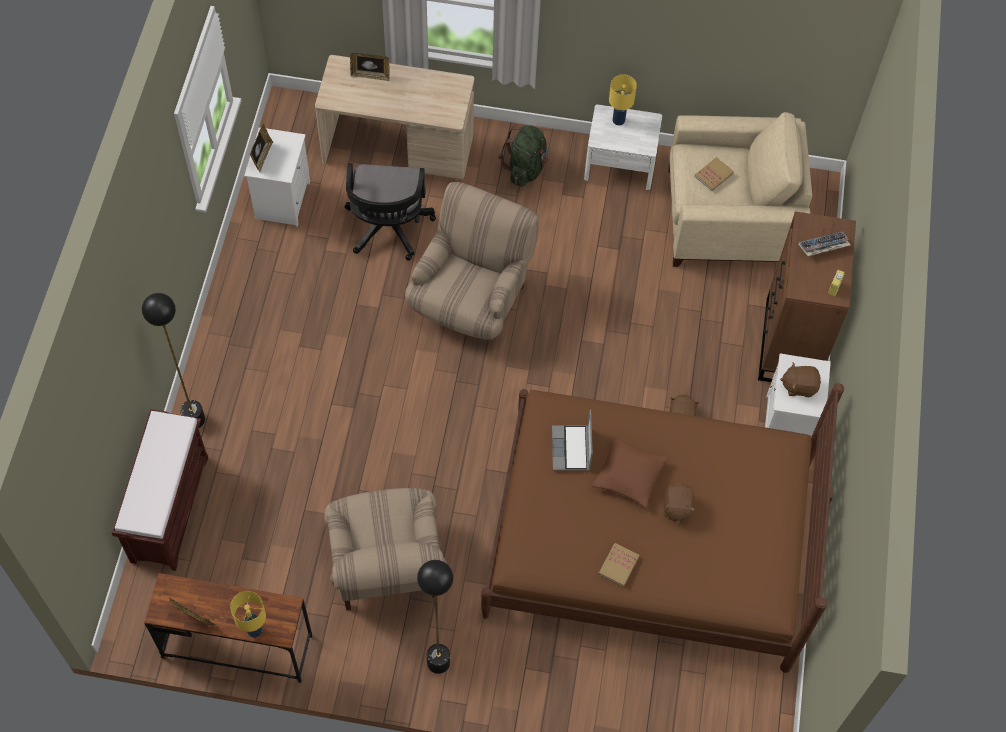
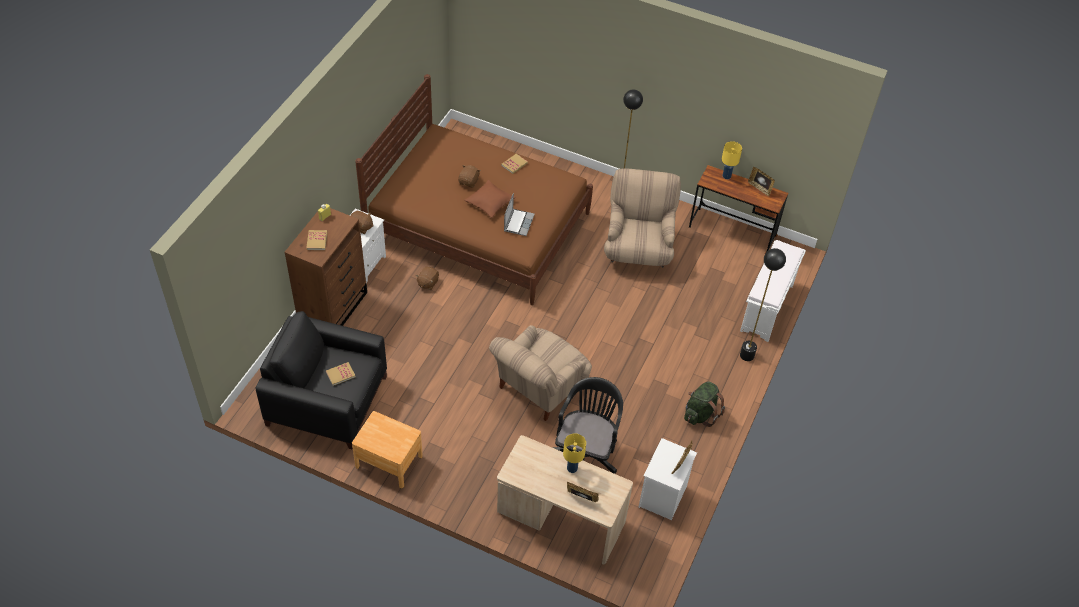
camera: 165 degrees left, 10 degrees down
(169, 507) = (767, 308): brown bench -> white bench
(526, 168) = (464, 476): green backpack -> green backpack (700, 414)
(618, 120) = (388, 446): yellow table lamp -> yellow table lamp (572, 468)
(620, 164) = (389, 461): white nightstand -> brown nightstand
(727, 218) = (329, 400): beige armchair -> black armchair
(823, 247) = (317, 241): keyboard -> book

